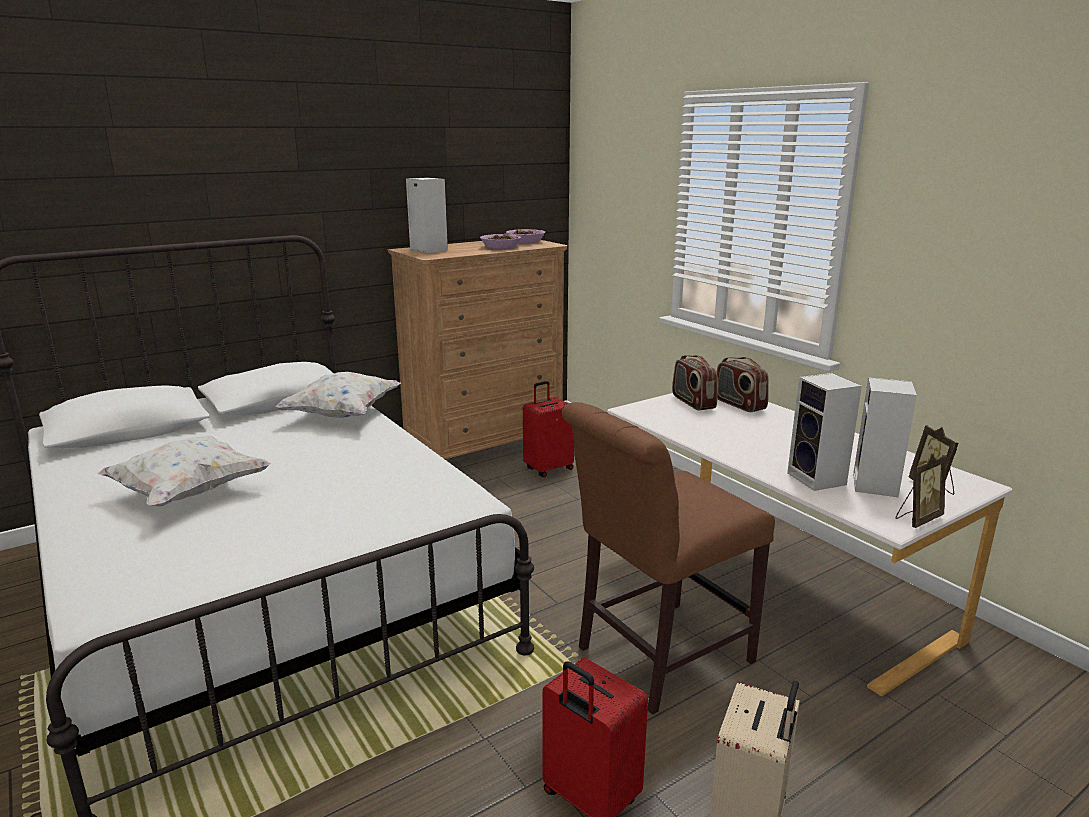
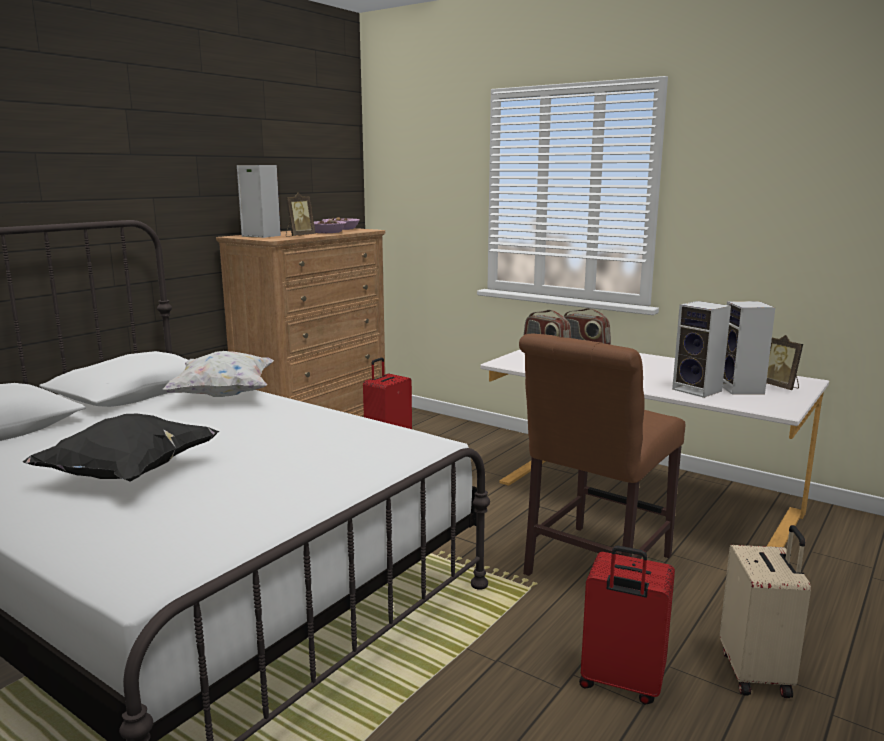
camera: 20 degrees left, 5 degrees down
(189, 493) = (129, 474): white pillow -> black pillow
(917, 519) = (792, 405): picture frame -> picture frame (299, 236)

